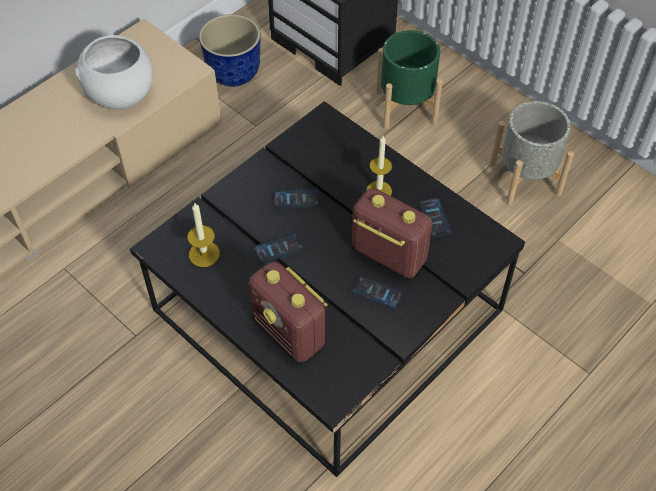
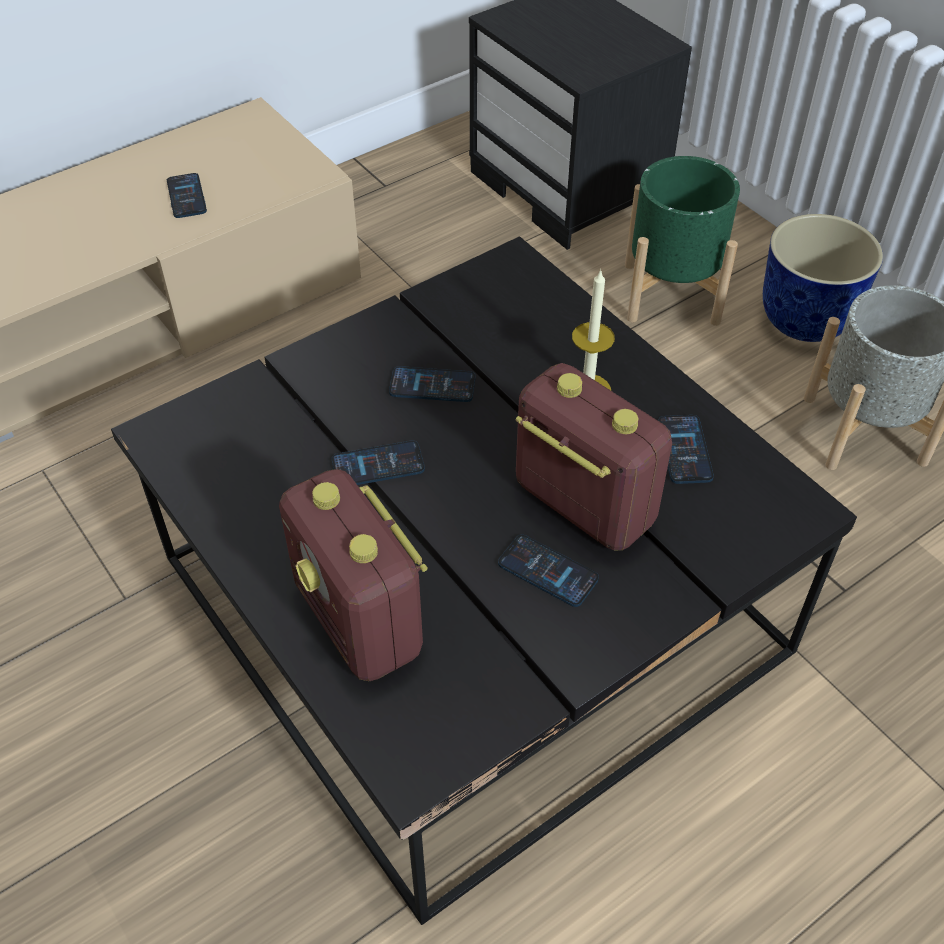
camera: 10 degrees right, 5 degrees down
(119, 94) = (186, 196): white bowl -> phone
(204, 254) = (240, 456): candle -> none
(233, 75) = (399, 215): planter -> planter (804, 322)

